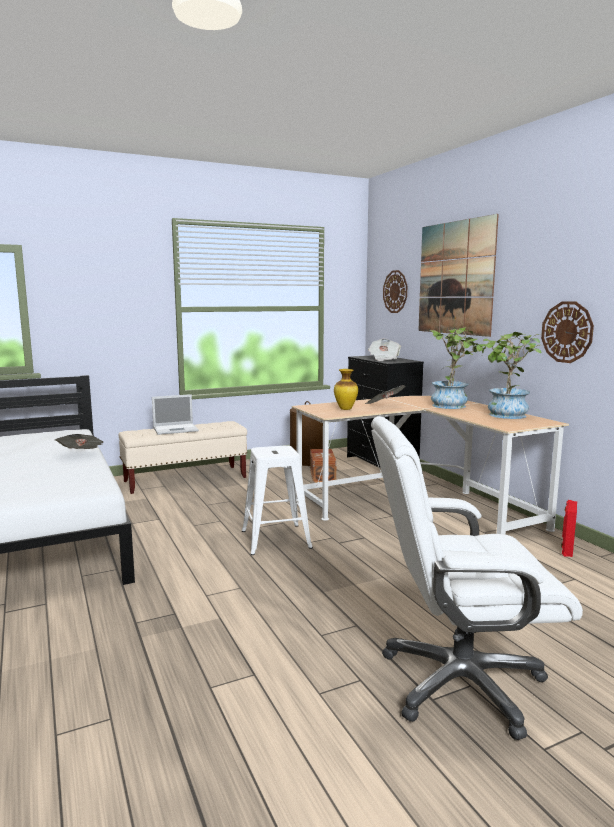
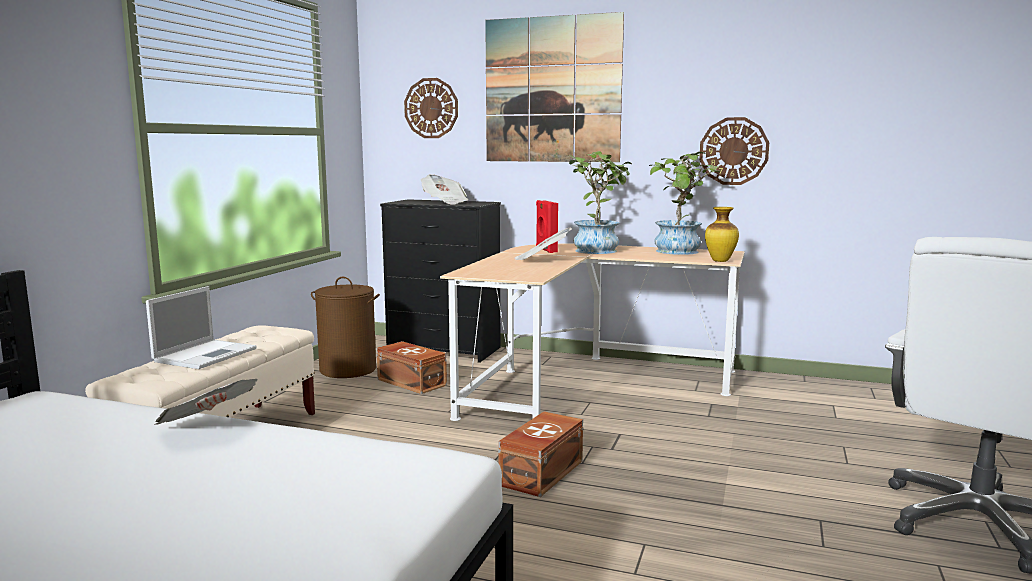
camera: 45 degrees left, 0 degrees up
(274, 539) = (540, 473): white stool -> brown storage box
(345, 409) = (519, 269): vase -> vase (720, 261)
(566, 549) = (776, 384): red speaker -> red speaker (545, 250)

